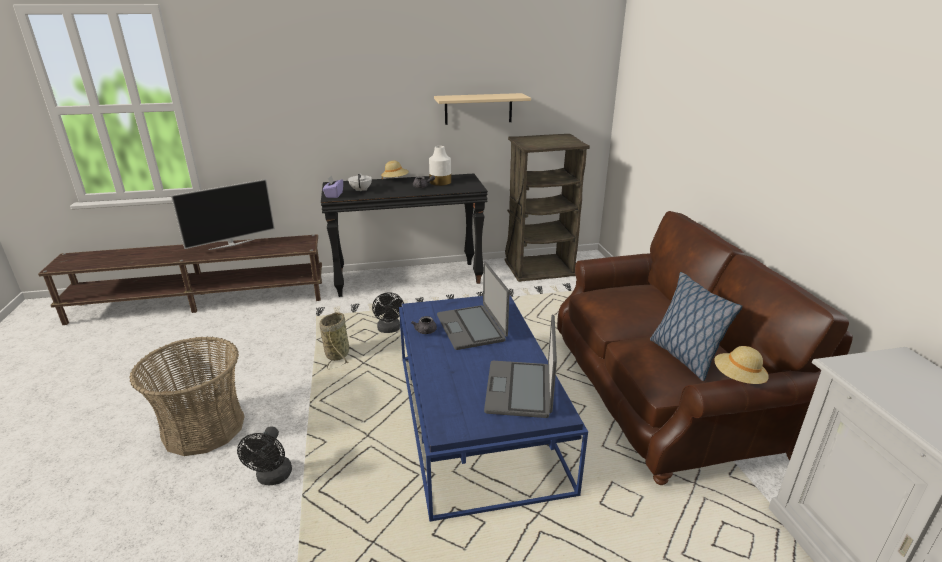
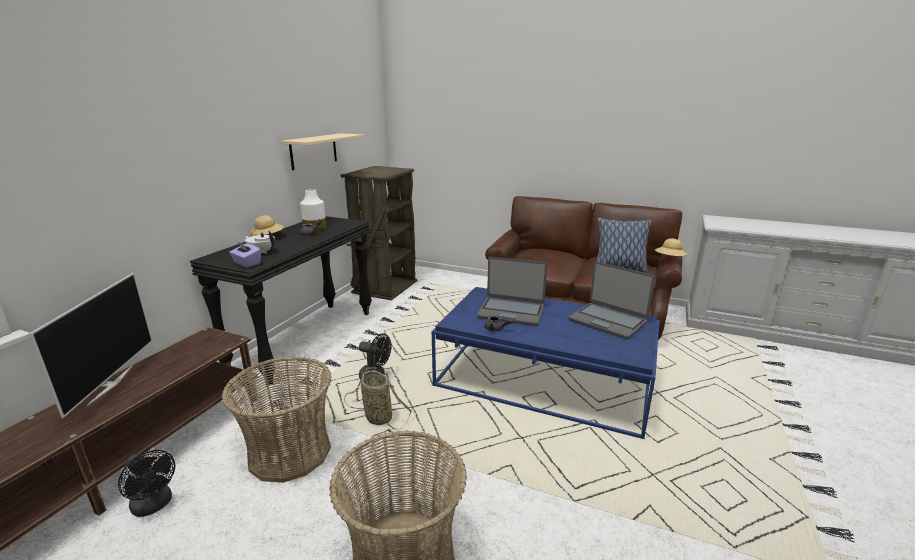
camera: 55 degrees left, 5 degrees down
(272, 478) = (536, 516): black fan -> black fan (155, 505)
(275, 339) = (289, 452): none -> basket

